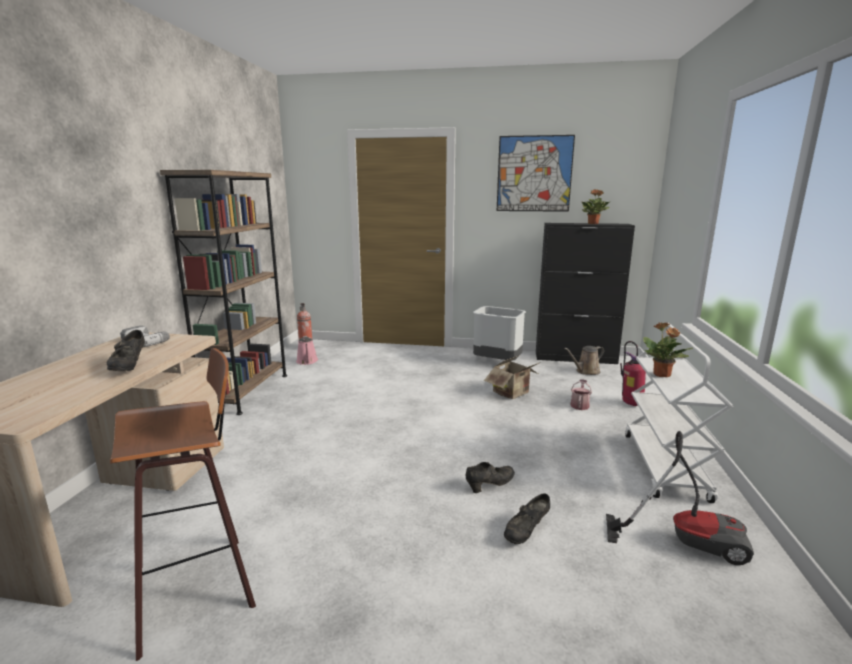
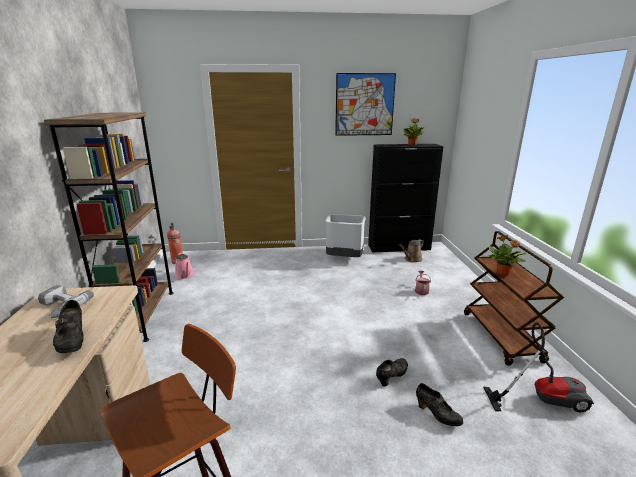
camera: 15 degrees left, 5 degrees up
(513, 393) = (369, 286): cardboard box -> none
(526, 532) = (437, 415): black shoe -> black shoe turned 75 degrees counterclockwise
(630, 403) = (454, 284): fire extinguisher -> none
(665, 467) = (501, 337): white cart -> brown cart

